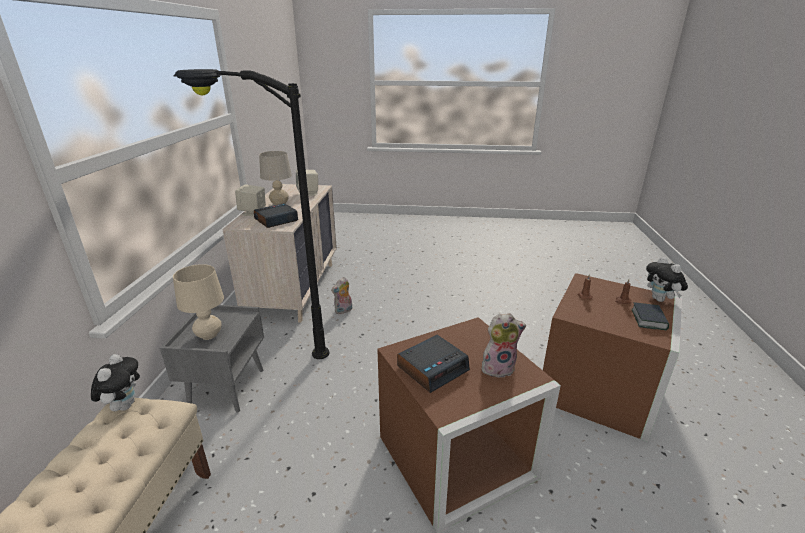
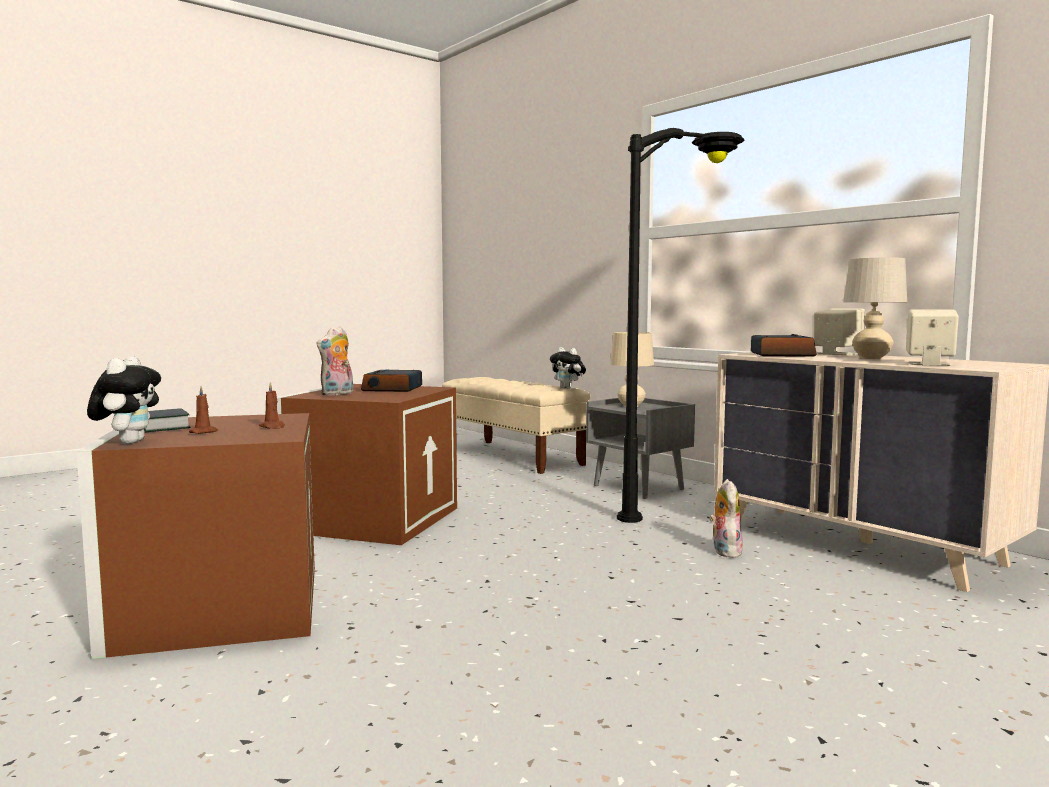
camera: 135 degrees right, 20 degrees down
(660, 300) = (128, 442): plush toy -> plush toy turned 60 degrees clockwise

